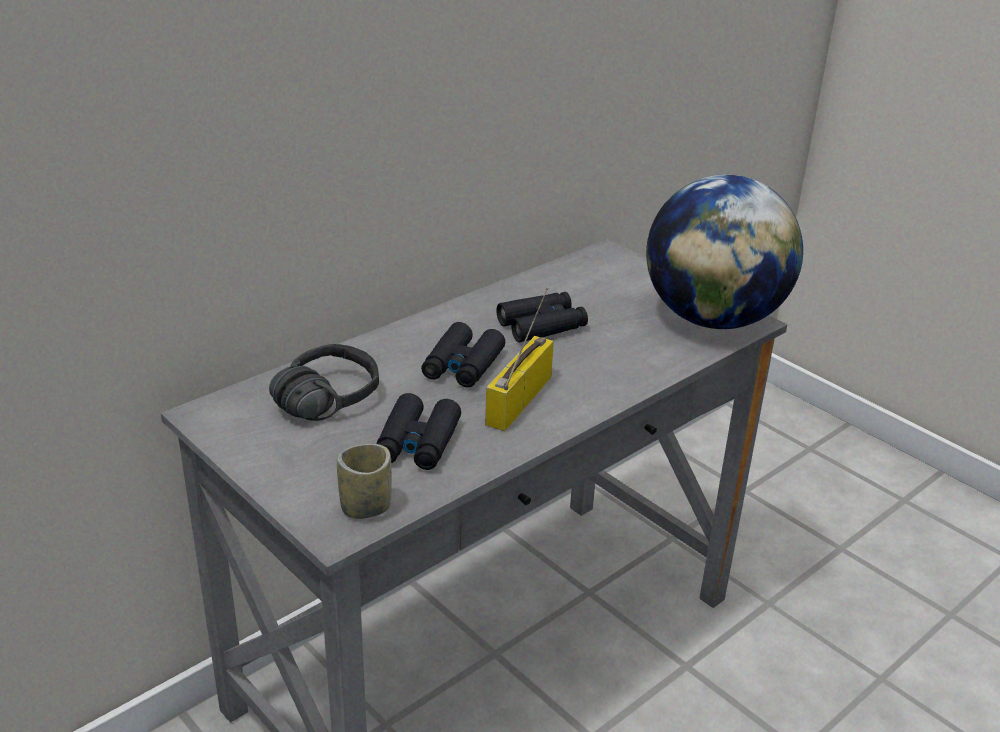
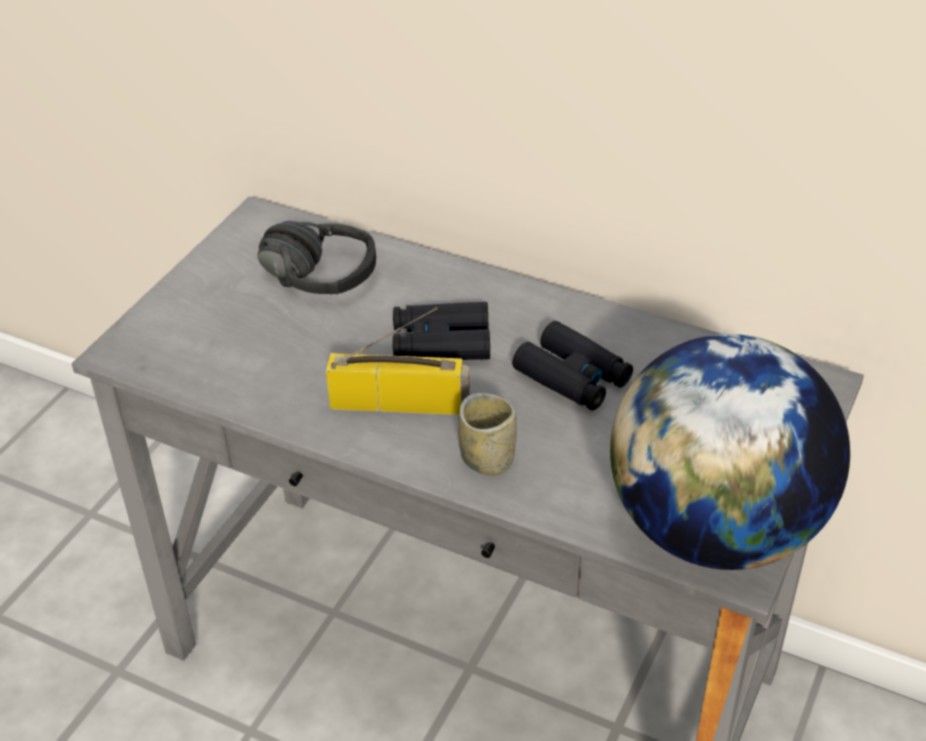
camera: 70 degrees right, 10 degrees up
(365, 507) = (160, 357): cup -> cup (487, 459)
(417, 443) = (277, 356): black binoculars -> none

